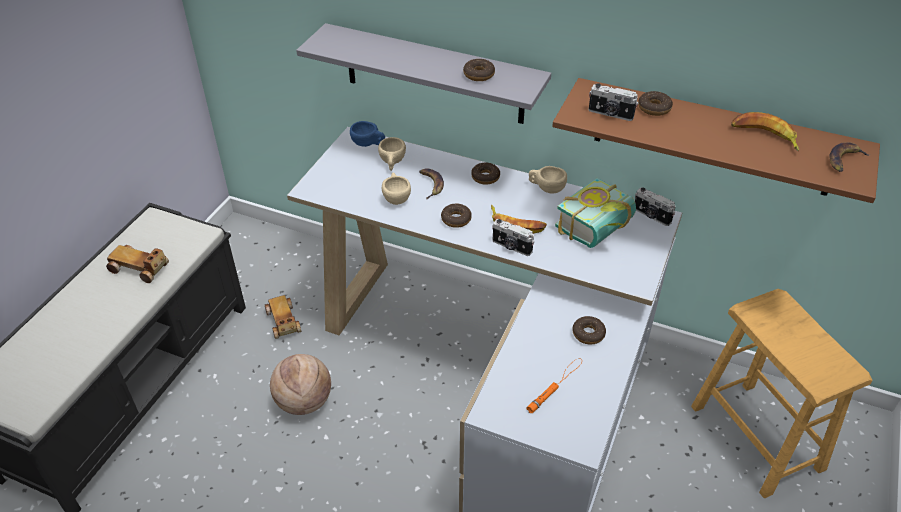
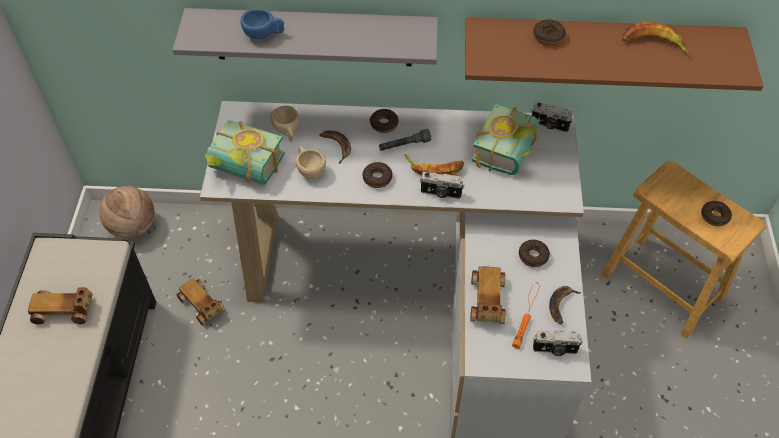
camera: 20 degrees left, 10 degrees up
(304, 402) = (260, 380): basketball -> basketball (133, 227)
(337, 183) = (244, 170): none -> book
(368, 144) = (253, 116): blue cup -> blue cup (264, 34)
(479, 74) = (371, 36): donut -> donut (714, 216)
(496, 199) = (404, 145): none -> grey flashlight
(520, 361) = (487, 301): none -> toy car
(546, 188) = (445, 121): beige cup -> none
(610, 114) = (513, 53): camera -> camera (555, 350)
(844, 160) = (726, 53): banana -> banana (562, 305)

